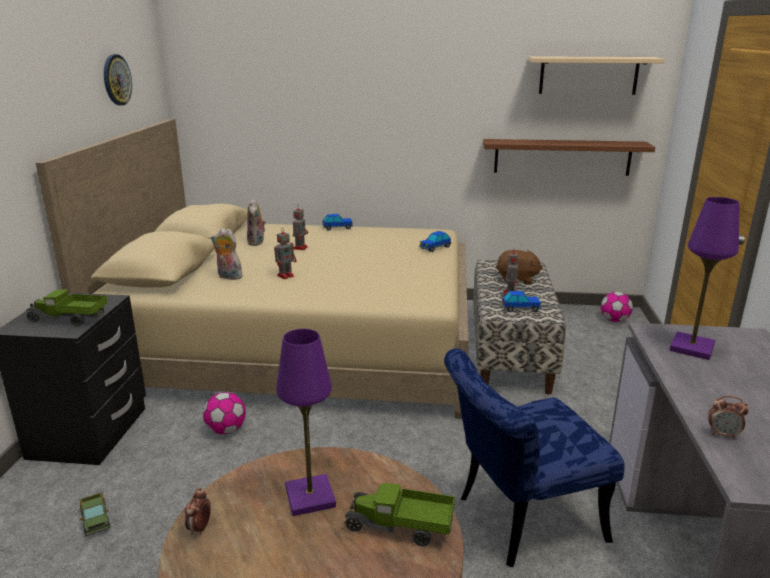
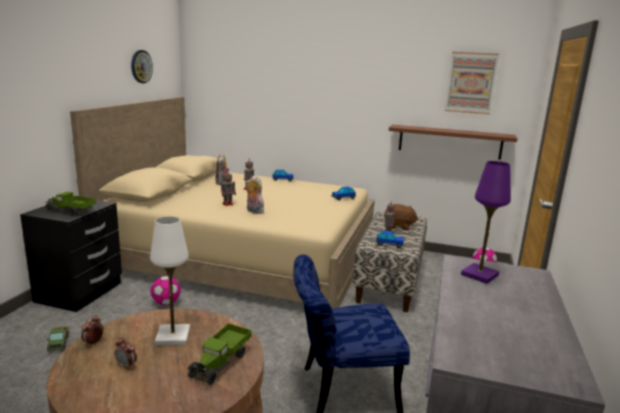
camera: 10 degrees right, 5 degrees down
(228, 277) = (189, 201): plush toy -> plush toy (253, 211)
(310, 497) = (173, 336): purple table lamp -> white table lamp
(400, 527) = (221, 362): toy truck -> toy truck turned 90 degrees counterclockwise
(588, 75) = (471, 83): beige shelf -> picture
(723, 434) = (459, 328): alarm clock -> alarm clock (126, 366)

